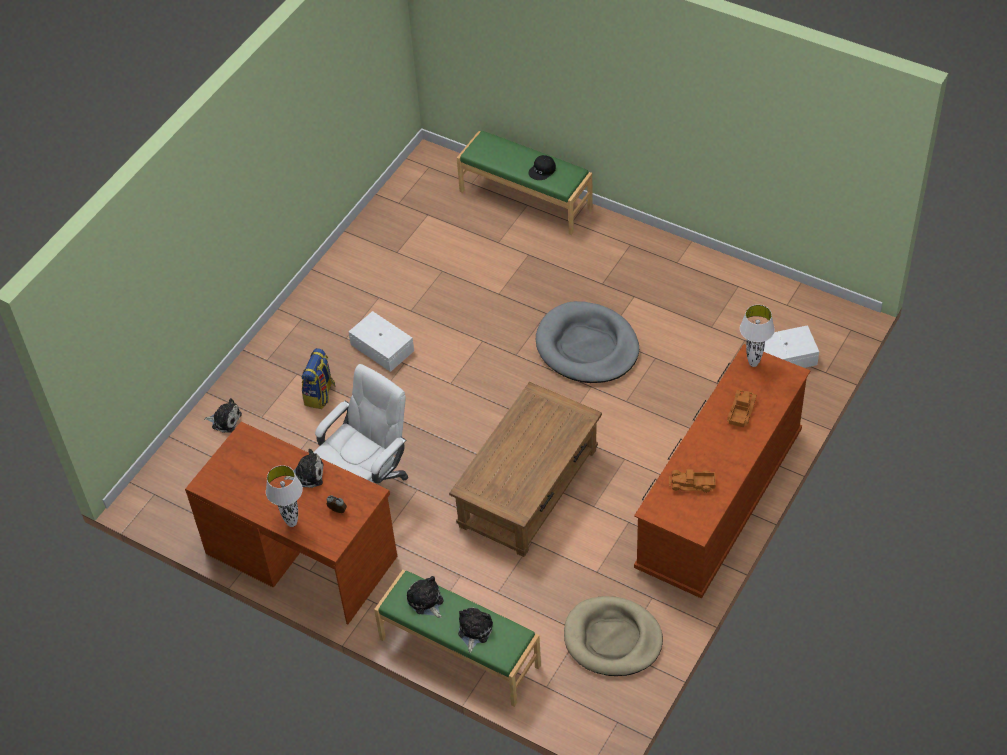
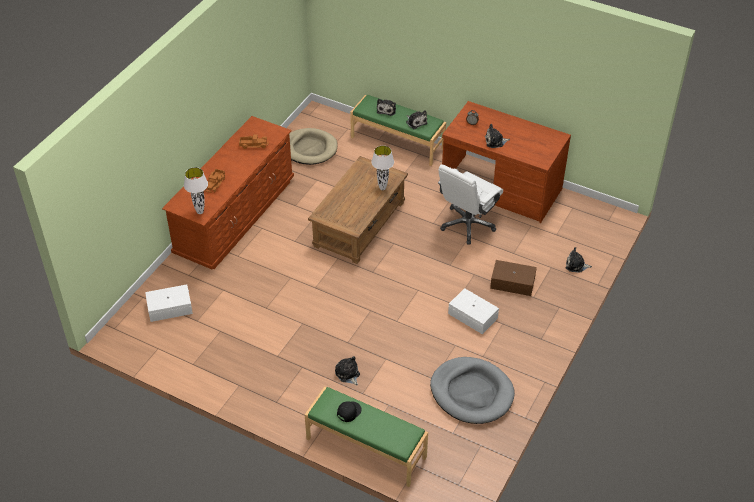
camera: 175 degrees right, 5 degrees down
(292, 523) = (498, 117): white table lamp -> white table lamp (382, 188)
(320, 395) = (512, 282): backpack -> brown storage box
(545, 275) = (348, 374): none -> plush toy
(587, 346) = (316, 316): grey dog bed -> grey dog bed (471, 393)

